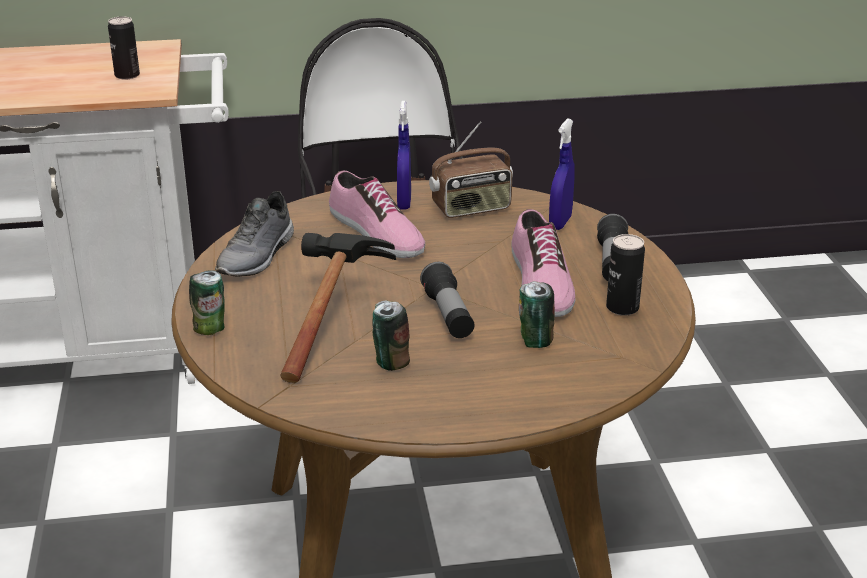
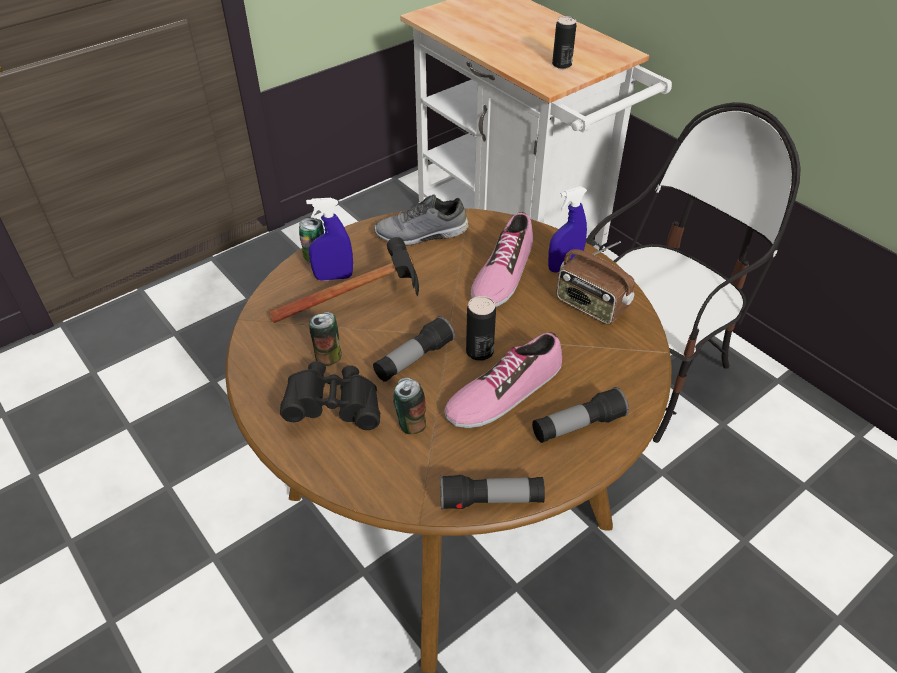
camera: 60 degrees right, 15 degrees up
(471, 378) = (334, 407): none -> black binoculars
(560, 223) = (618, 366): blue spray bottle -> blue spray bottle (333, 277)
(622, 308) = (504, 460): can -> can (479, 351)
(663, 328) = (491, 500): none -> flashlight

